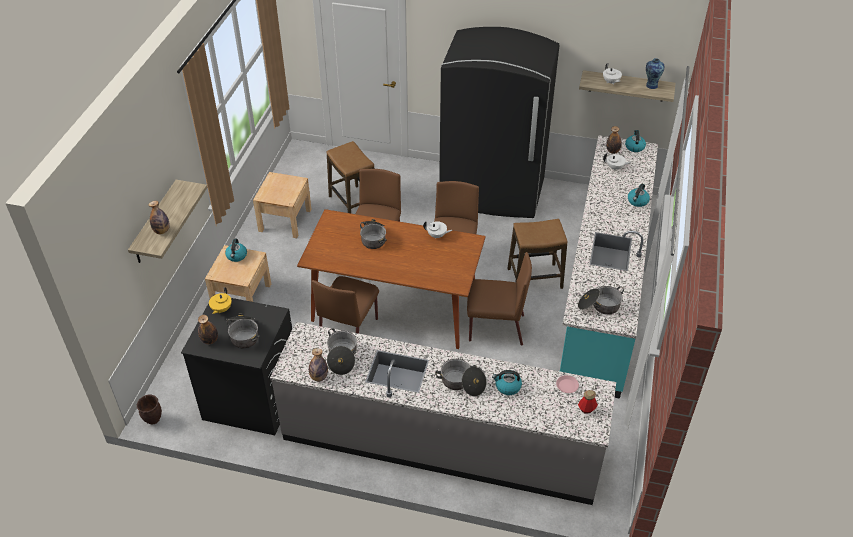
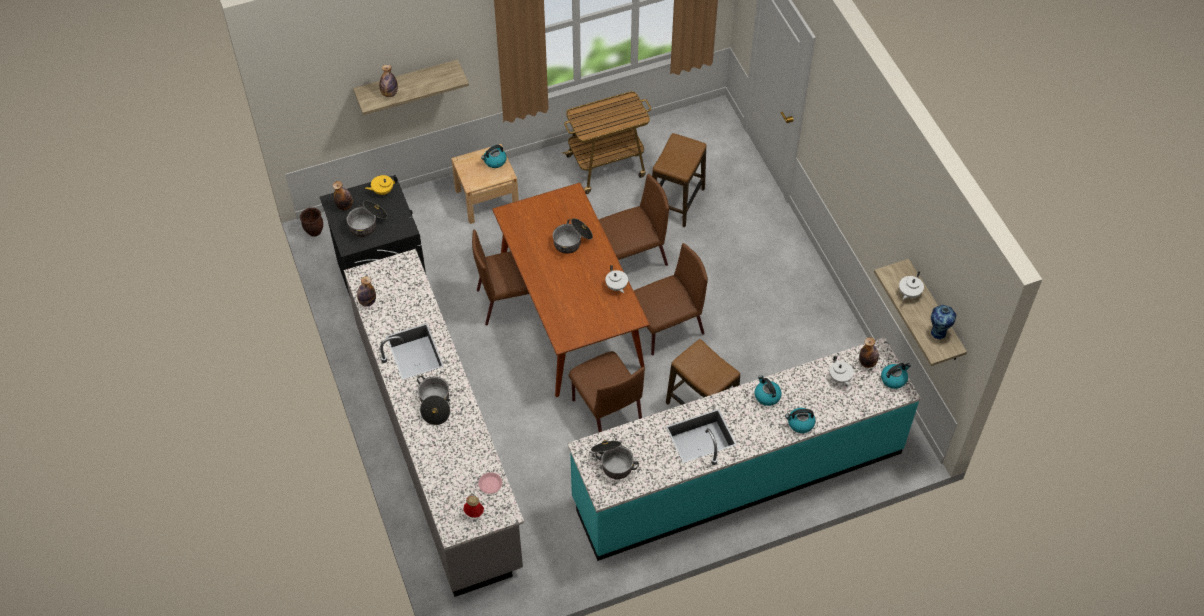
camera: 55 degrees right, 10 degrees up
(285, 220) = (607, 166): beige nightstand -> cart
(342, 357) = (400, 304): cooking pot -> none
(492, 192) = (798, 304): black fridge -> none
(507, 387) = (455, 440): kettle -> kettle (766, 396)

